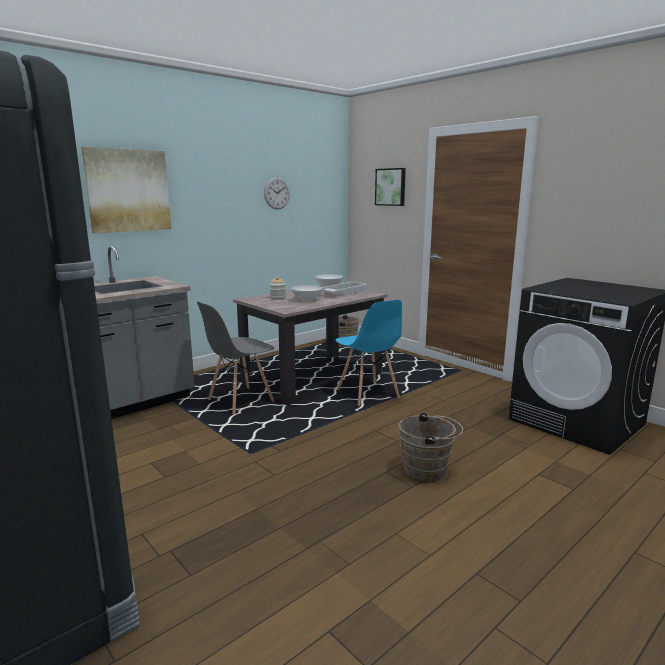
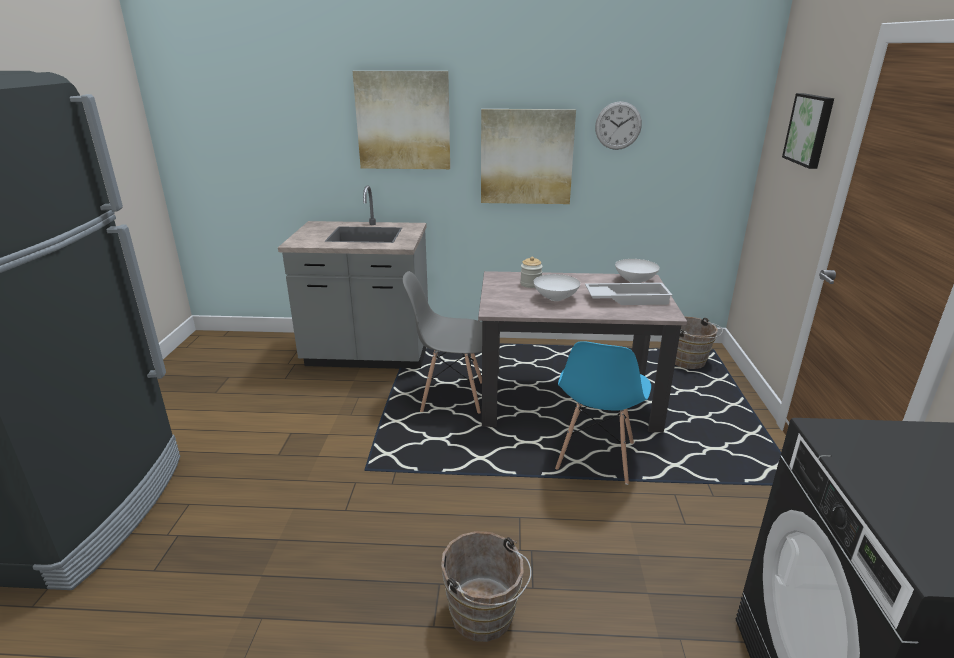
camera: 45 degrees right, 10 degrees up
(223, 217) = (526, 157): none -> picture

